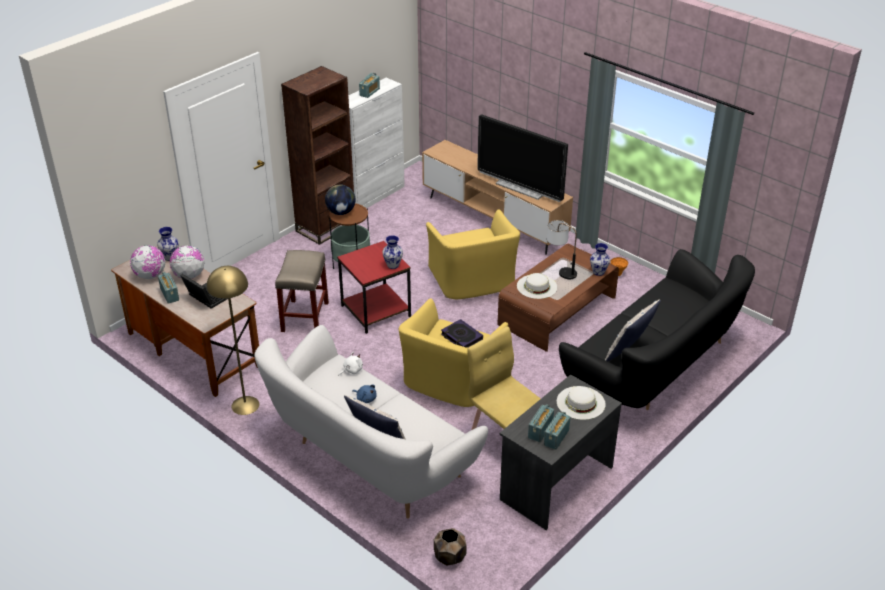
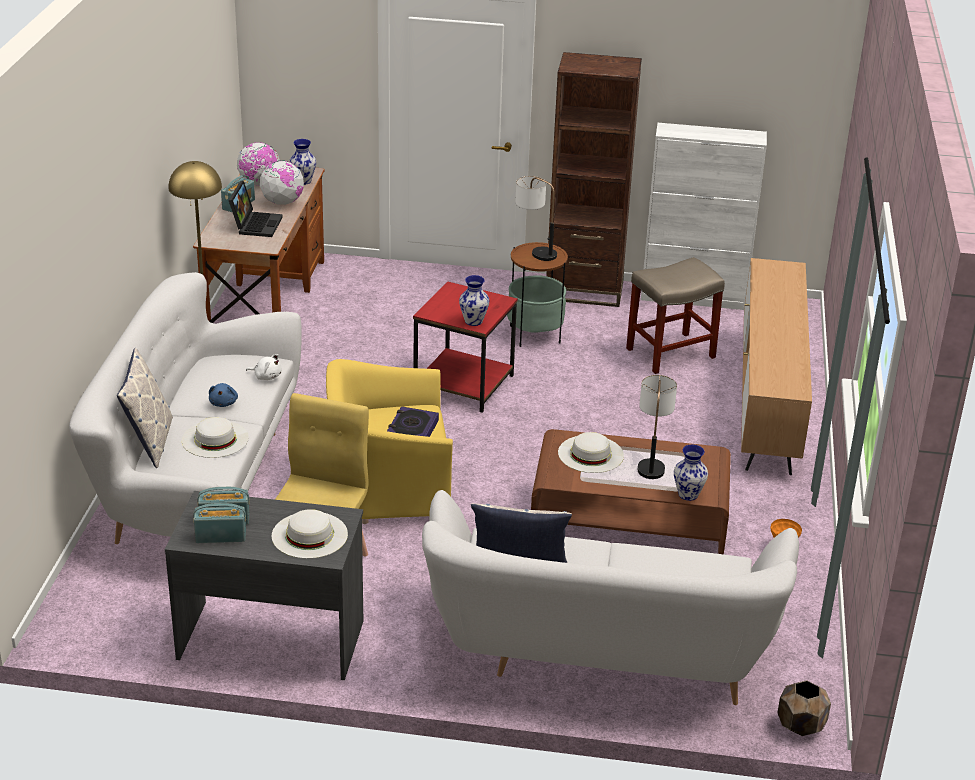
camera: 55 degrees right, 5 degrees down
(305, 317) = (397, 343): beige stool -> beige stool (669, 353)
(341, 212) = (535, 250): globe -> table lamp
(369, 92) = (712, 133): radio -> none
(403, 416) = (215, 439): none -> white hat
(449, 557) = (73, 597): brown planter -> brown planter (800, 725)
(473, 281) = (611, 432): yellow armchair -> none
(521, 188) = (772, 354): television -> none
(654, 368) = (599, 653): black sofa -> white sofa

